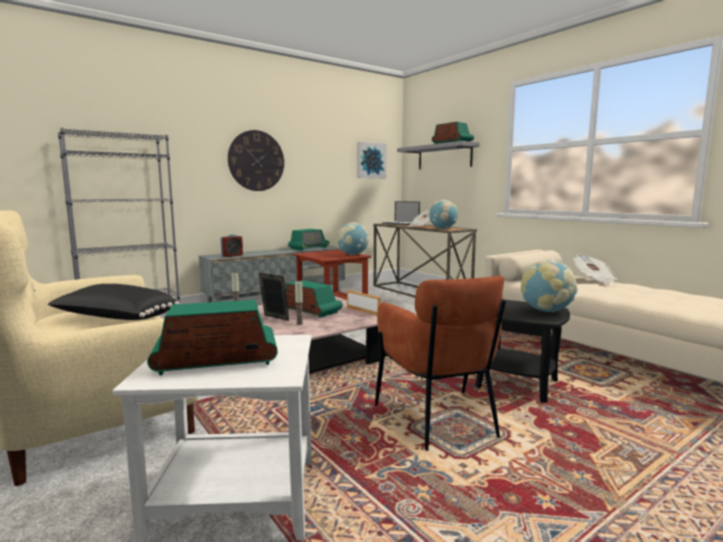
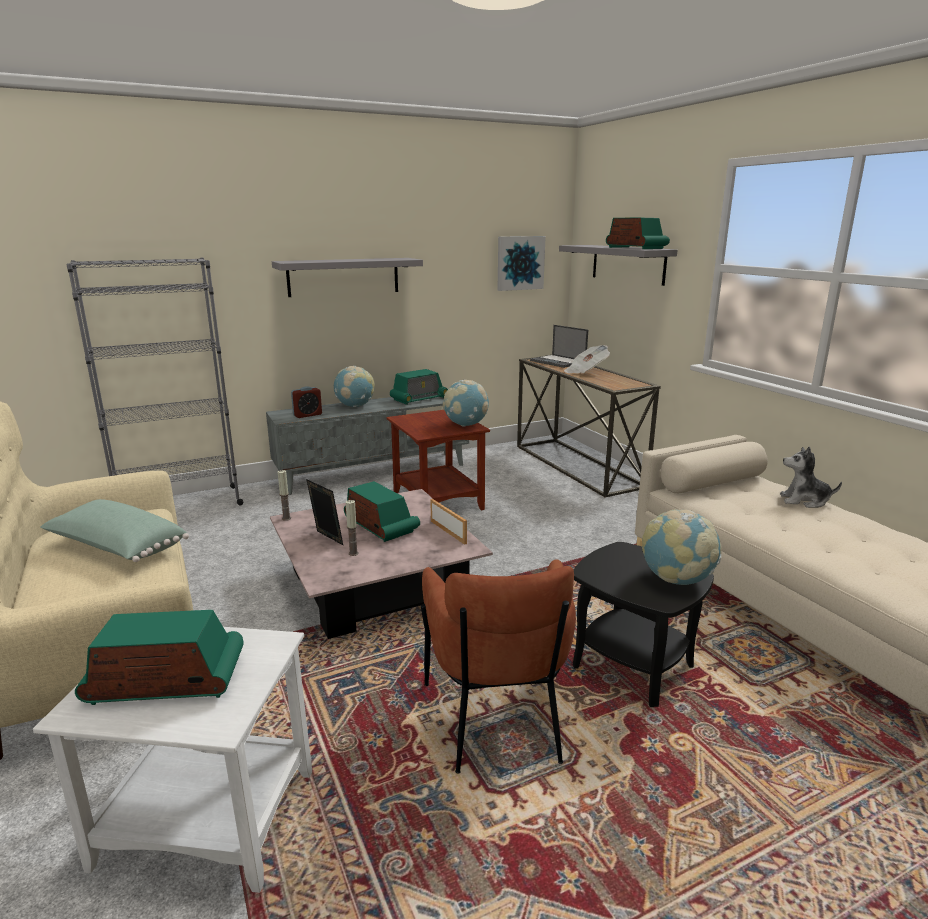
camera: 10 degrees right, 10 degrees up
(115, 318) = (117, 548): black pillow -> green pillow
(256, 161) = (343, 277): wall clock -> grey shelf
(442, 228) = (609, 382): globe -> globe (355, 406)
(594, 280) = (804, 501): newspaper -> plush toy

